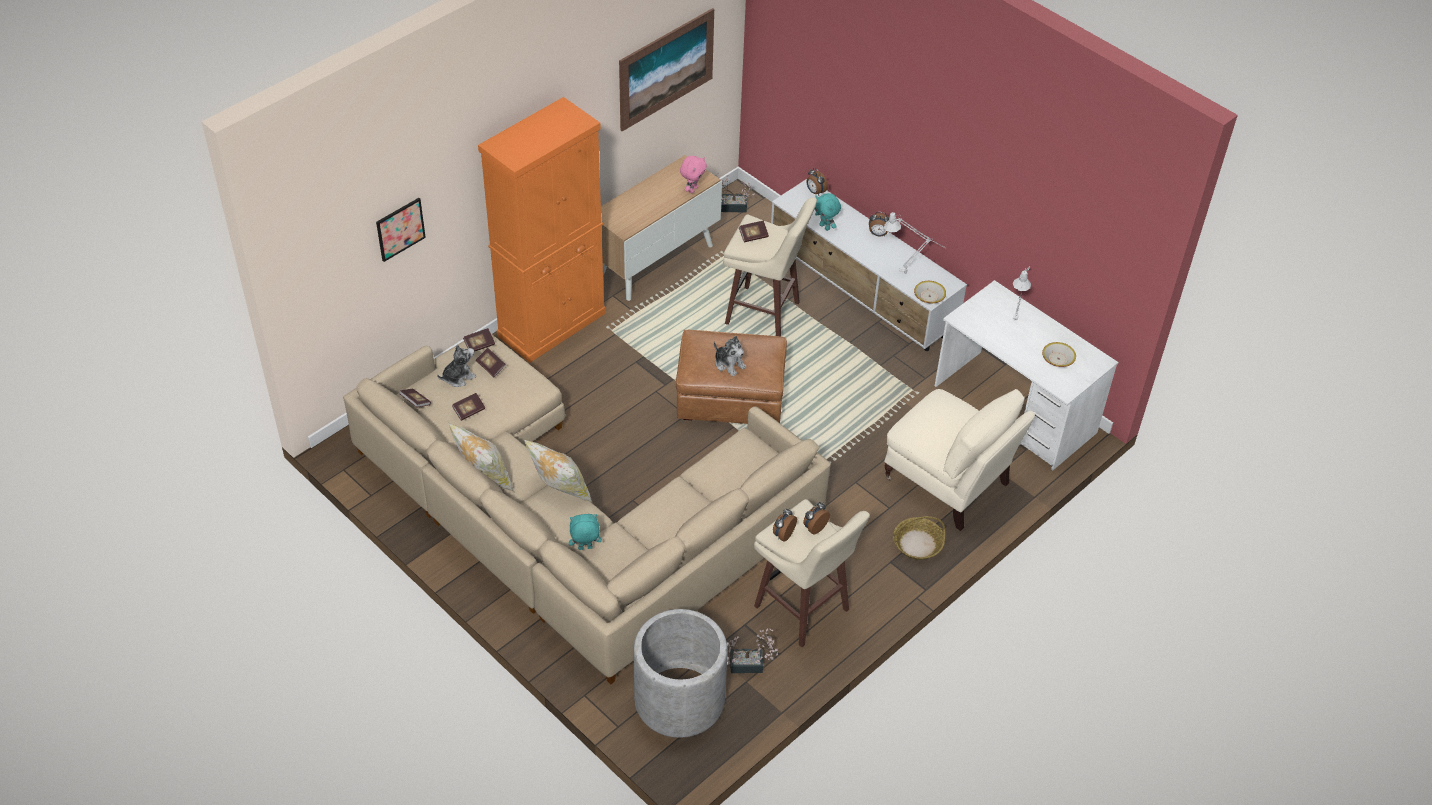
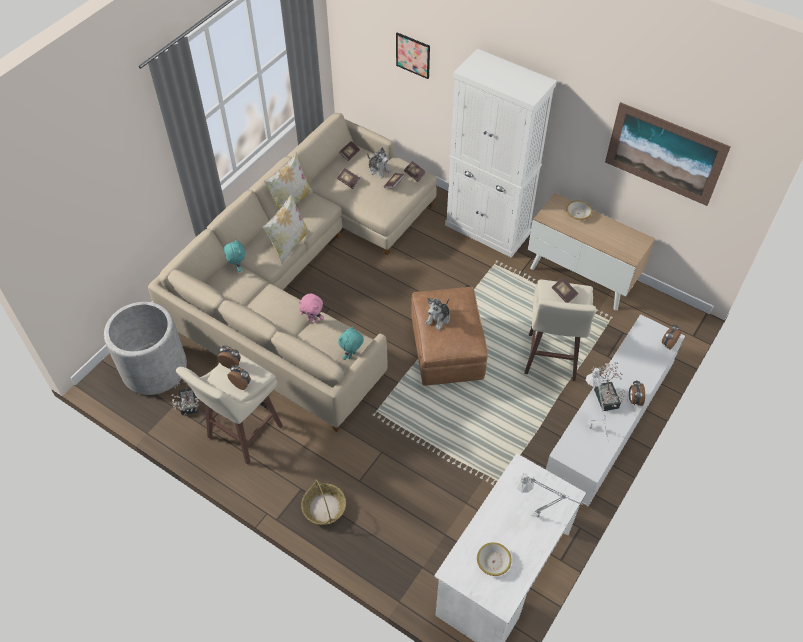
camera: 80 degrees right, 5 degrees up
(552, 324) = (487, 229): orange cabinet -> white cabinet
(692, 189) = (613, 250): pink plush toy -> pink plush toy (313, 320)
(730, 206) = (670, 314): potted plant -> potted plant (605, 395)
(825, 227) = (625, 358): turquoise plush toy -> turquoise plush toy (352, 355)
(929, 296) = (567, 452): bowl -> bowl (578, 213)
(948, 483) = (397, 525): beige armchair -> none

